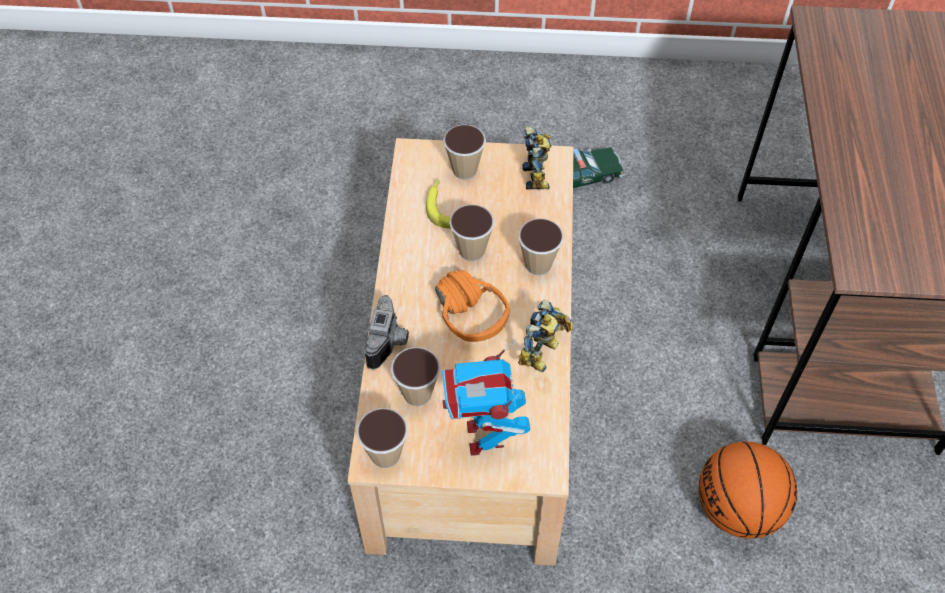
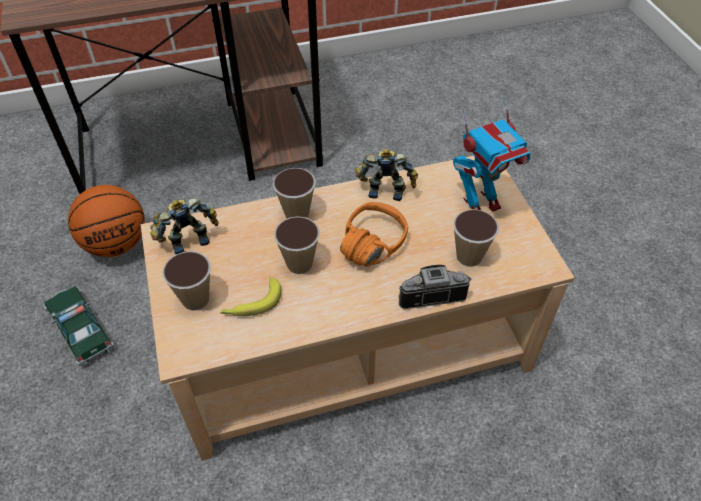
camera: 110 degrees left, 5 degrees down
(385, 455) = (536, 259): cup -> none
(737, 508) = (376, 170): basketball -> basketball (116, 244)

